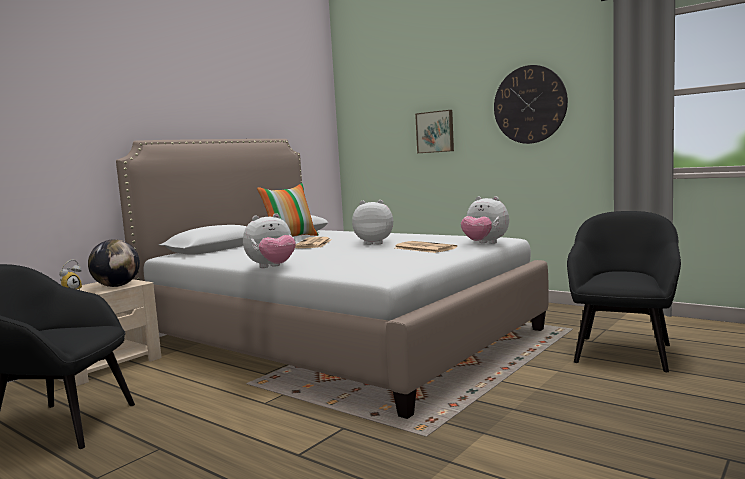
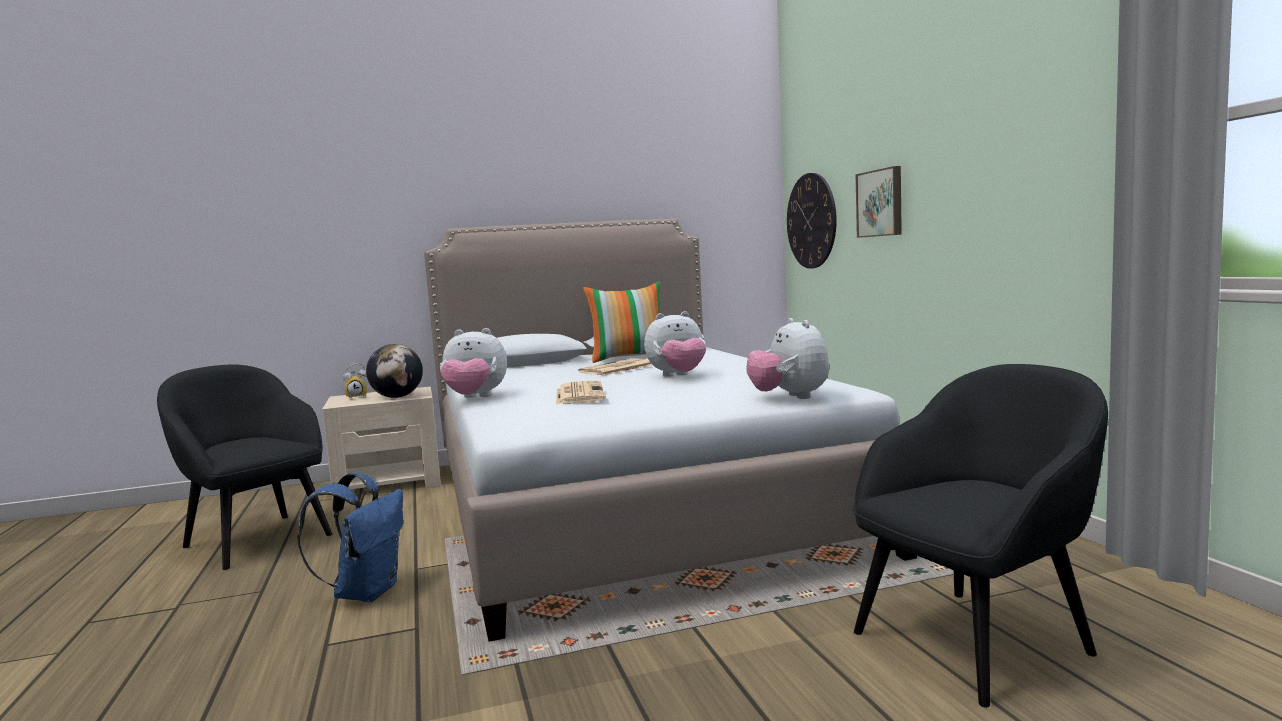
camera: 35 degrees right, 0 degrees up
(257, 424) = (366, 592): none -> blue backpack
(375, 243) = (678, 376): plush toy -> plush toy turned 120 degrees clockwise
(423, 248) = (694, 393): newspaper -> newspaper (579, 394)
(529, 104) = (1000, 151): wall clock -> wall clock (811, 221)

